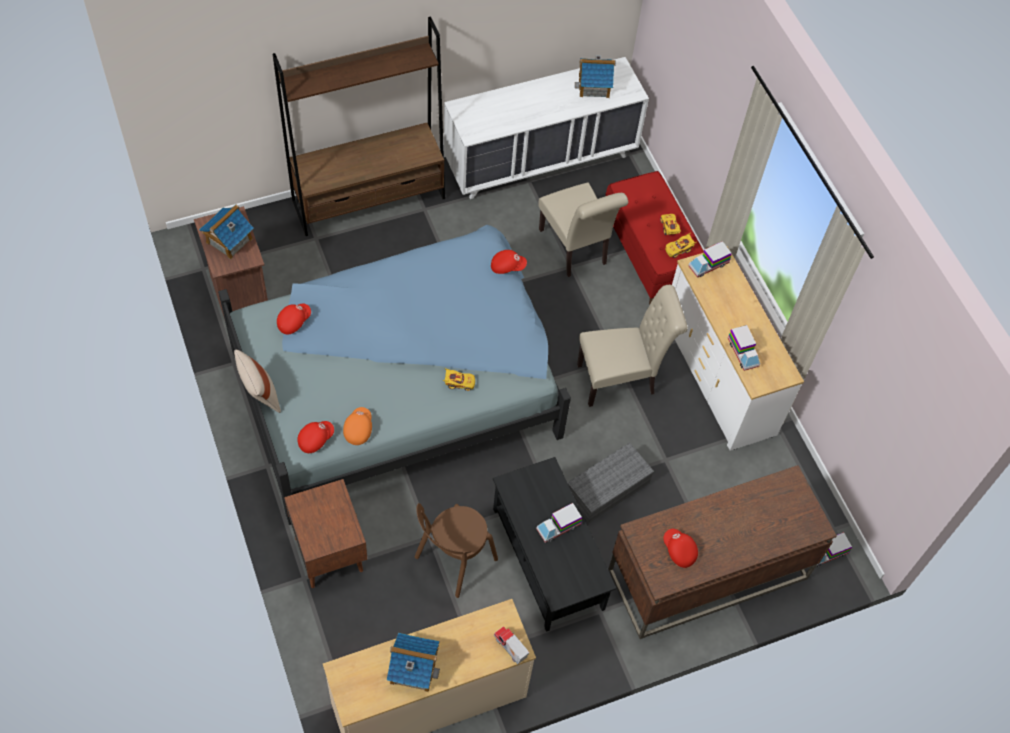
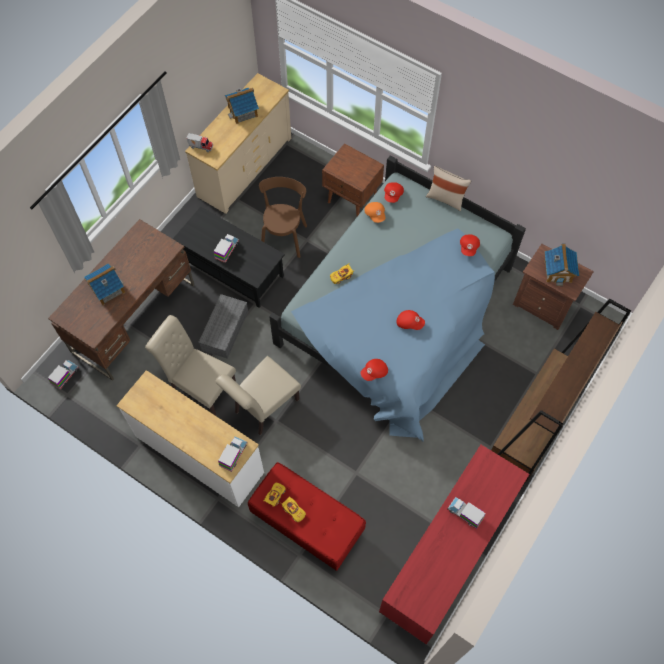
camera: 150 degrees right, 5 degrees up
(540, 160) = (447, 555): white dresser -> red dresser
(575, 250) = (362, 489): beige chair -> beige chair (200, 387)
(594, 86) = (433, 578): toy house -> toy house (107, 289)
(678, 551) = (141, 251): red cap -> red cap (409, 323)
(742, 353) = (169, 399): toy truck -> toy truck (465, 513)

